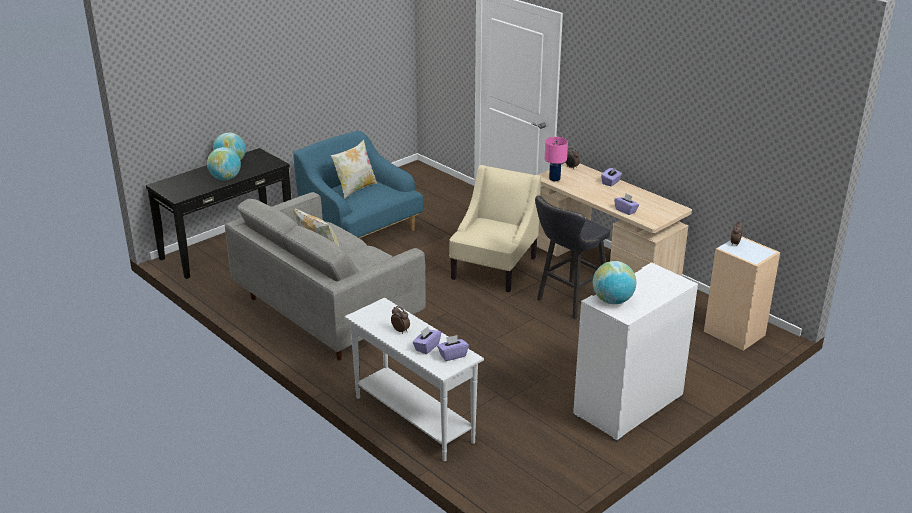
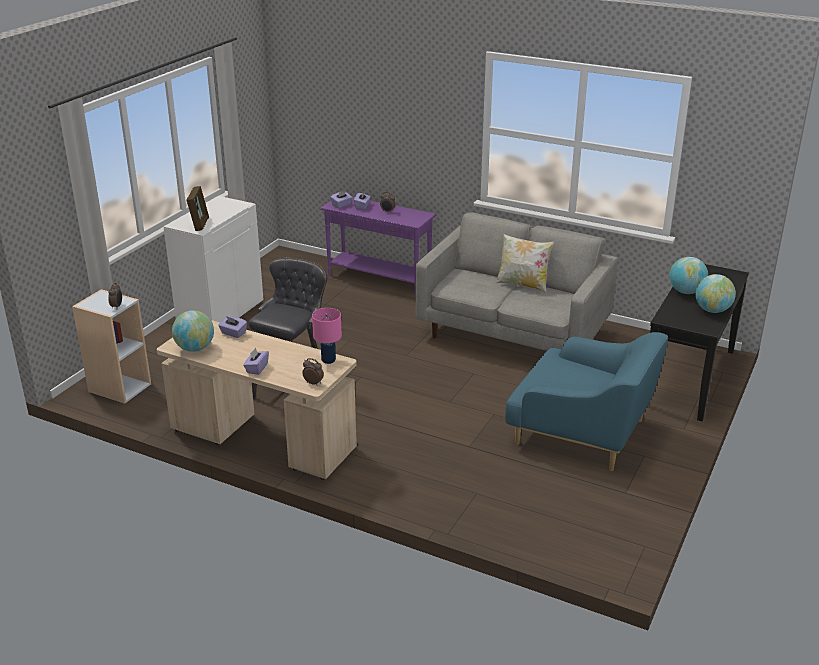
camera: 160 degrees right, 0 degrees up
(355, 189) = (584, 378): pillow -> none
(412, 420) = (380, 279): white console table -> purple console table
(494, 269) = (386, 409): beige armchair -> none
(612, 301) = (231, 206): globe -> globe (195, 348)
(654, 278) = (199, 224): none -> picture frame

